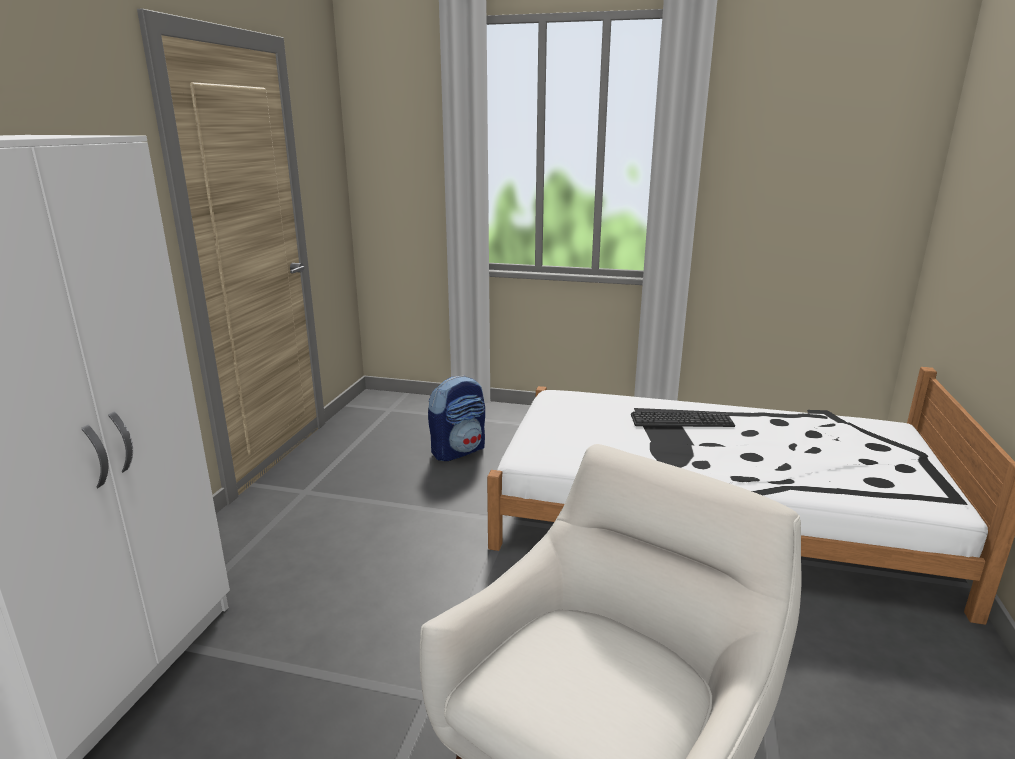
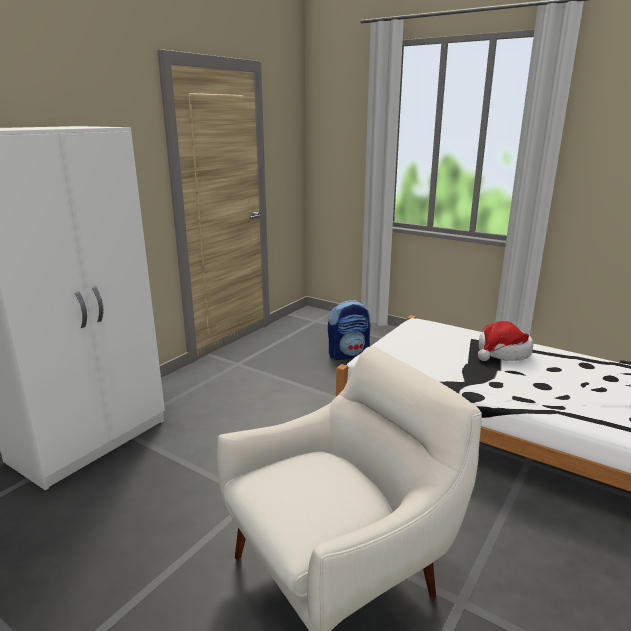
camera: 20 degrees right, 0 degrees up
(681, 421) = (503, 353): keyboard -> hat

